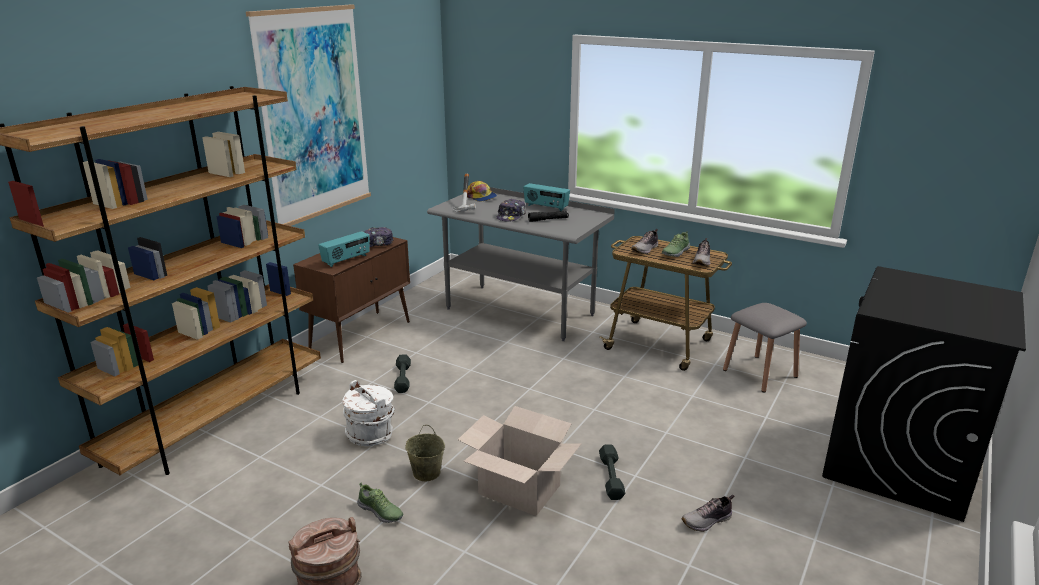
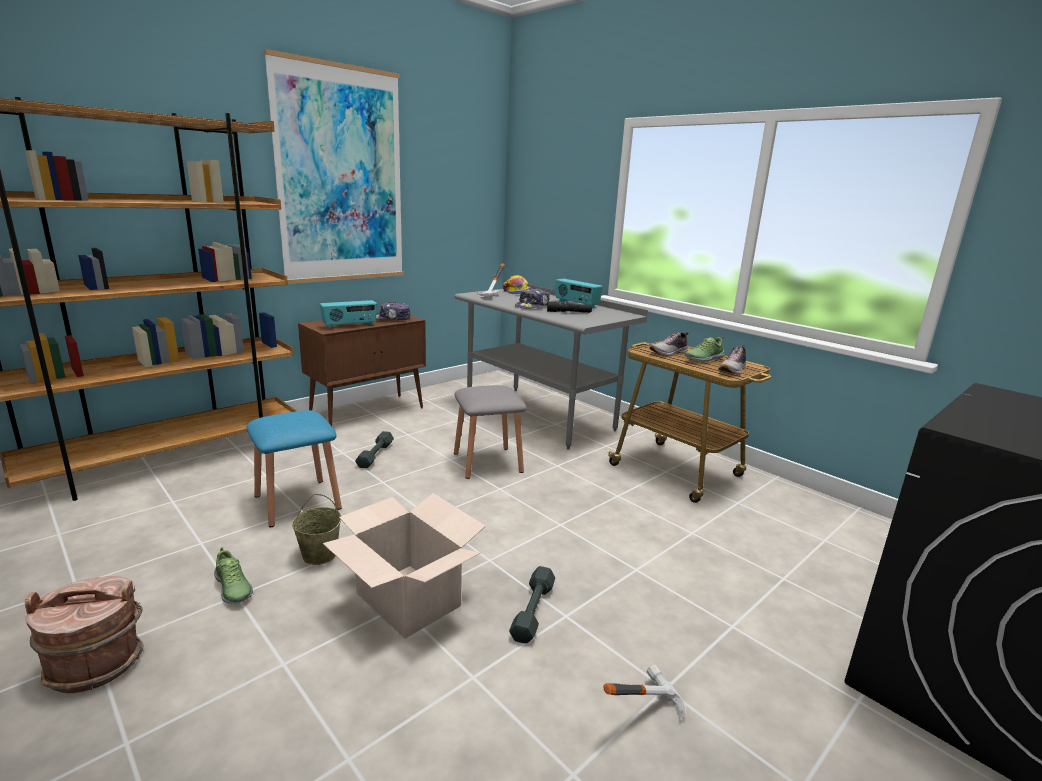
camera: 15 degrees right, 5 degrees down
(371, 434) = (297, 502): white bucket -> blue stool
(707, 521) = (635, 708): shoe -> hammer
(760, 373) = (794, 523): grey stool -> grey stool (487, 462)

